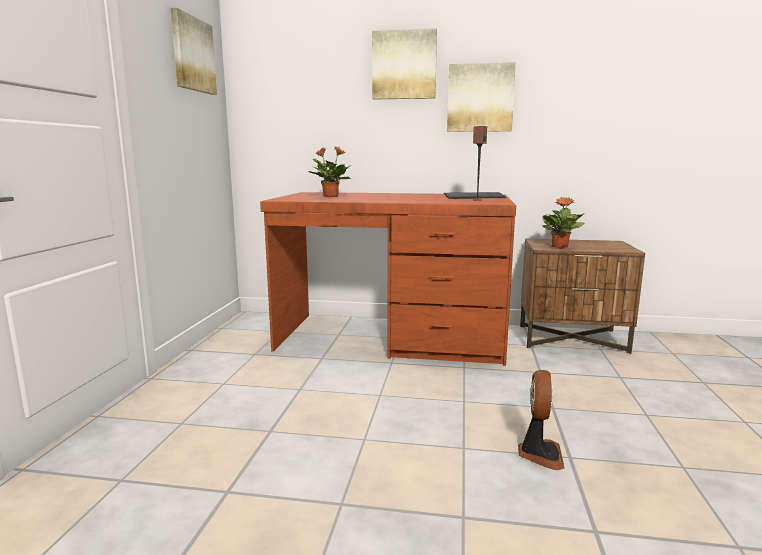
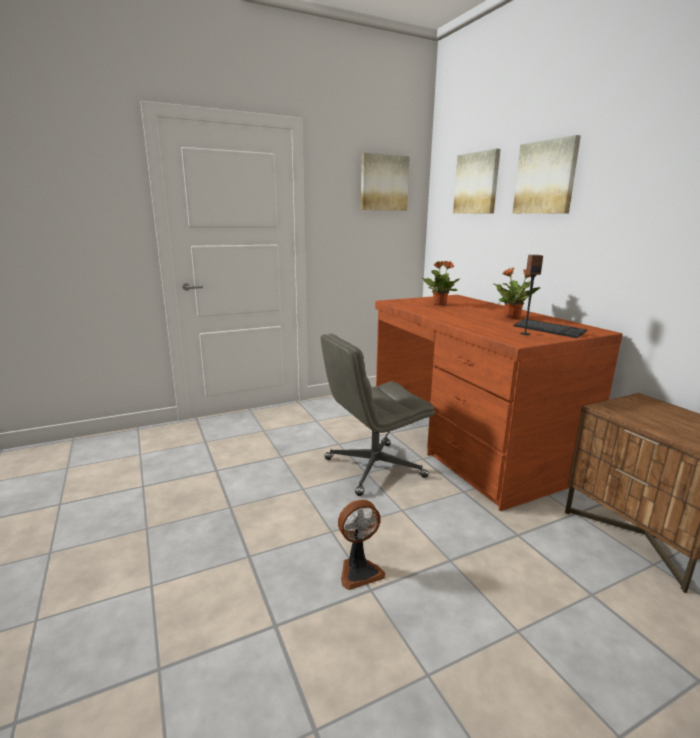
camera: 55 degrees right, 5 degrees up
(376, 389) = (373, 468): none -> grey office chair
(480, 98) = (614, 214): picture -> picture (477, 183)
(560, 247) = (631, 414): potted plant -> potted plant (512, 317)

